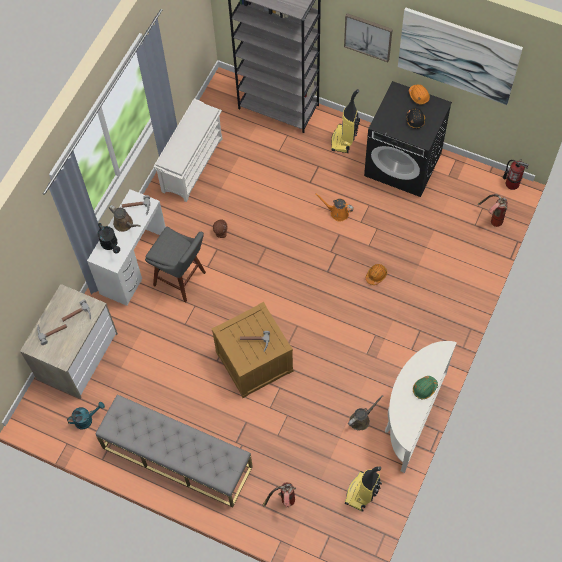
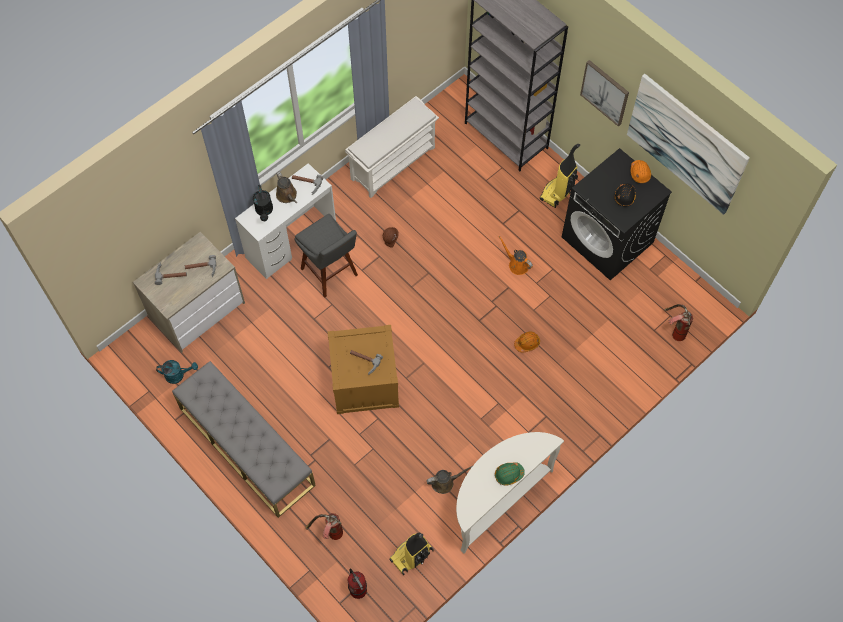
camera: 20 degrees right, 0 degrees up
(512, 183) = (713, 302): fire extinguisher -> fire extinguisher (358, 589)

